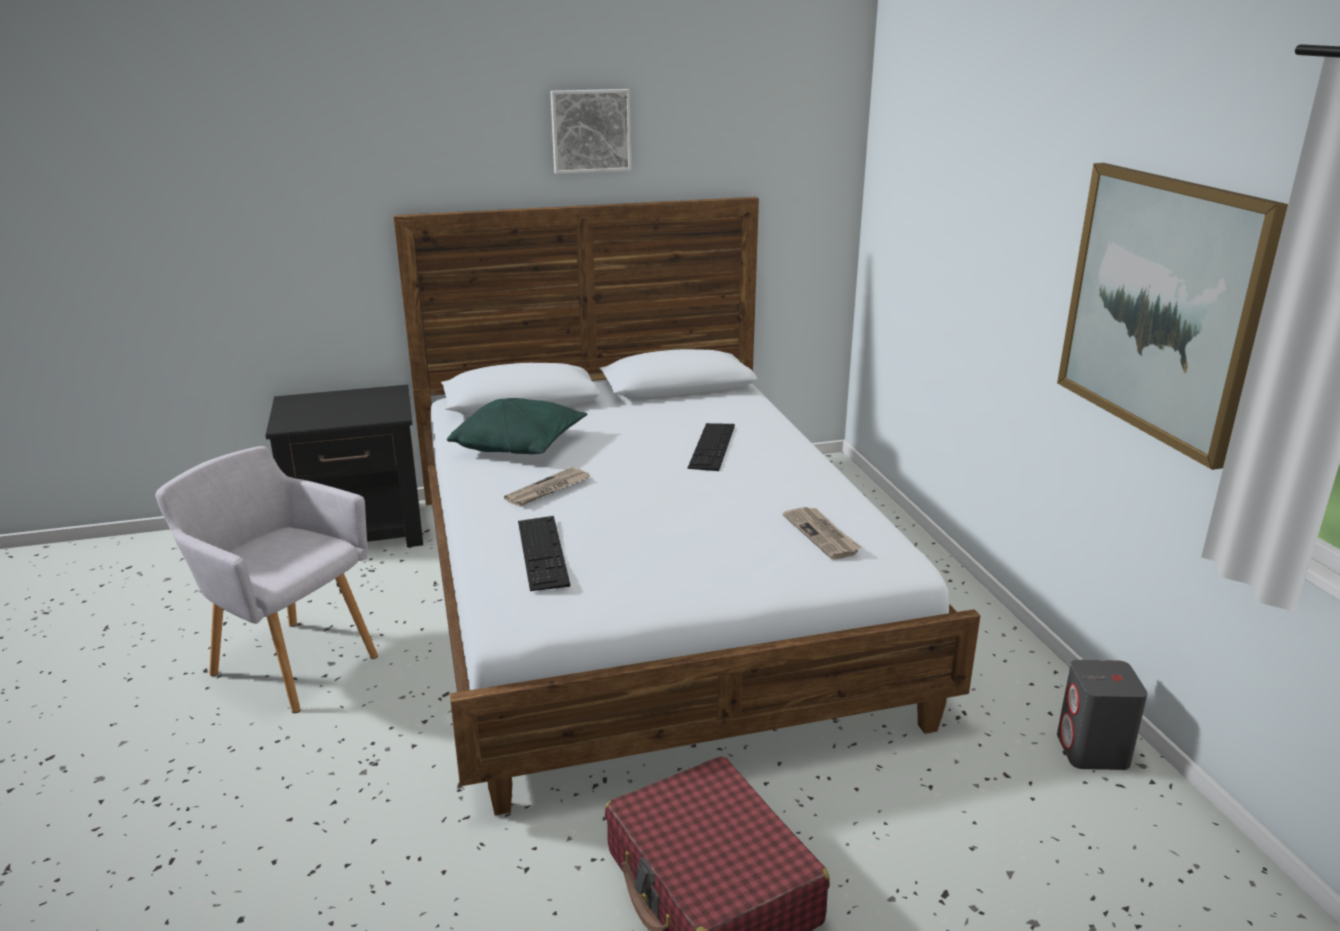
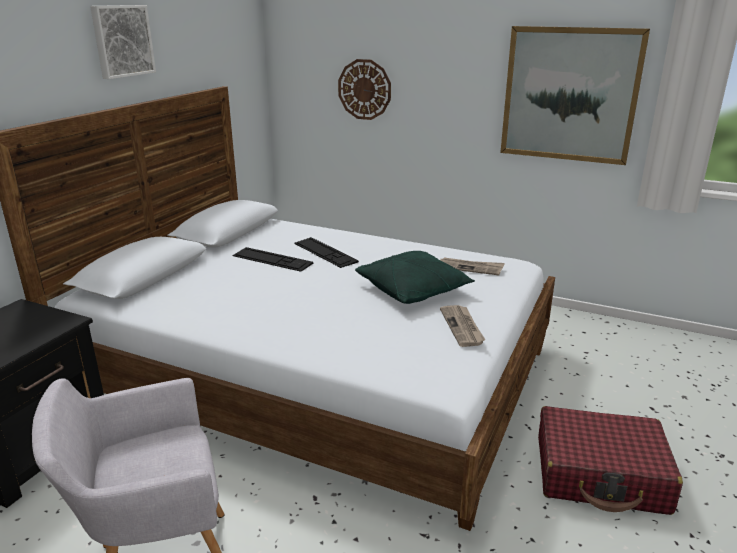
camera: 50 degrees left, 0 degrees up
(520, 445) = (211, 299): green pillow -> green pillow (413, 290)
(542, 552) = (384, 342): keyboard -> keyboard (272, 259)
(548, 490) = (296, 312): newspaper -> newspaper (462, 327)
(940, 232) = (364, 89): none -> wall clock
(1092, 751) = (589, 326): grey speaker -> none

